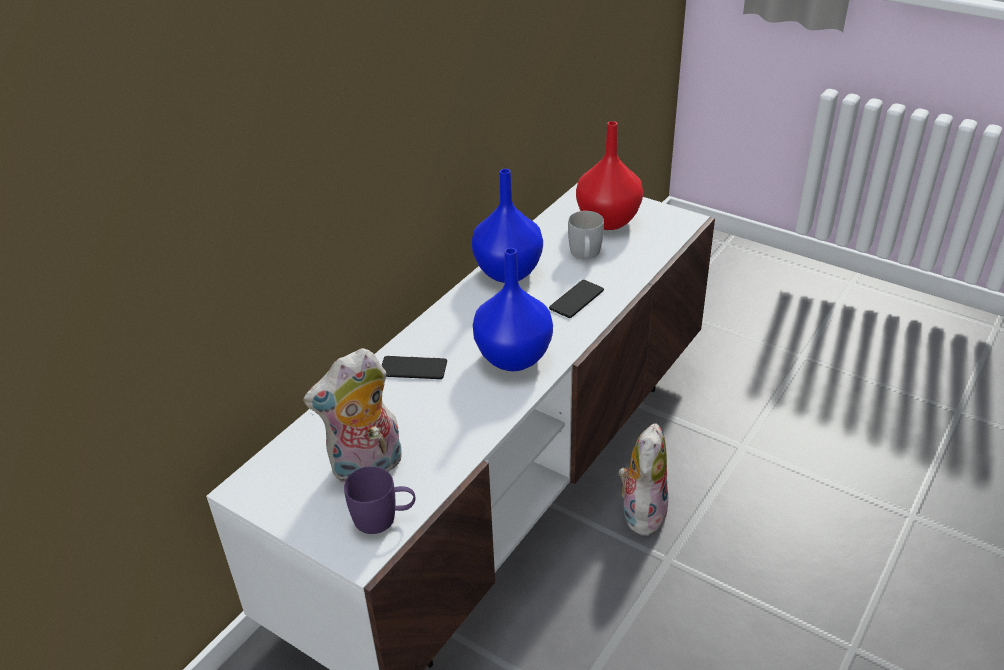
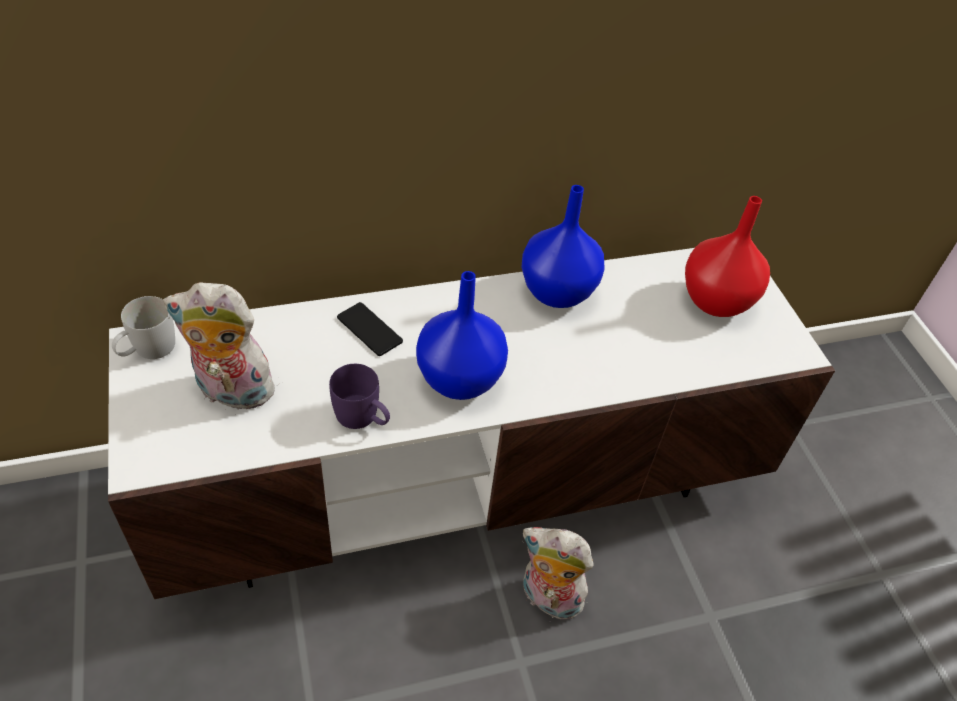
camera: 35 degrees right, 10 degrees up
(384, 518) = (190, 447): purple mug -> purple mug (363, 418)
(576, 299) = (584, 363): phone -> none
(585, 255) = (648, 323): white mug -> white mug (147, 350)
(641, 511) = (548, 599): plush toy -> plush toy turned 120 degrees counterclockwise

